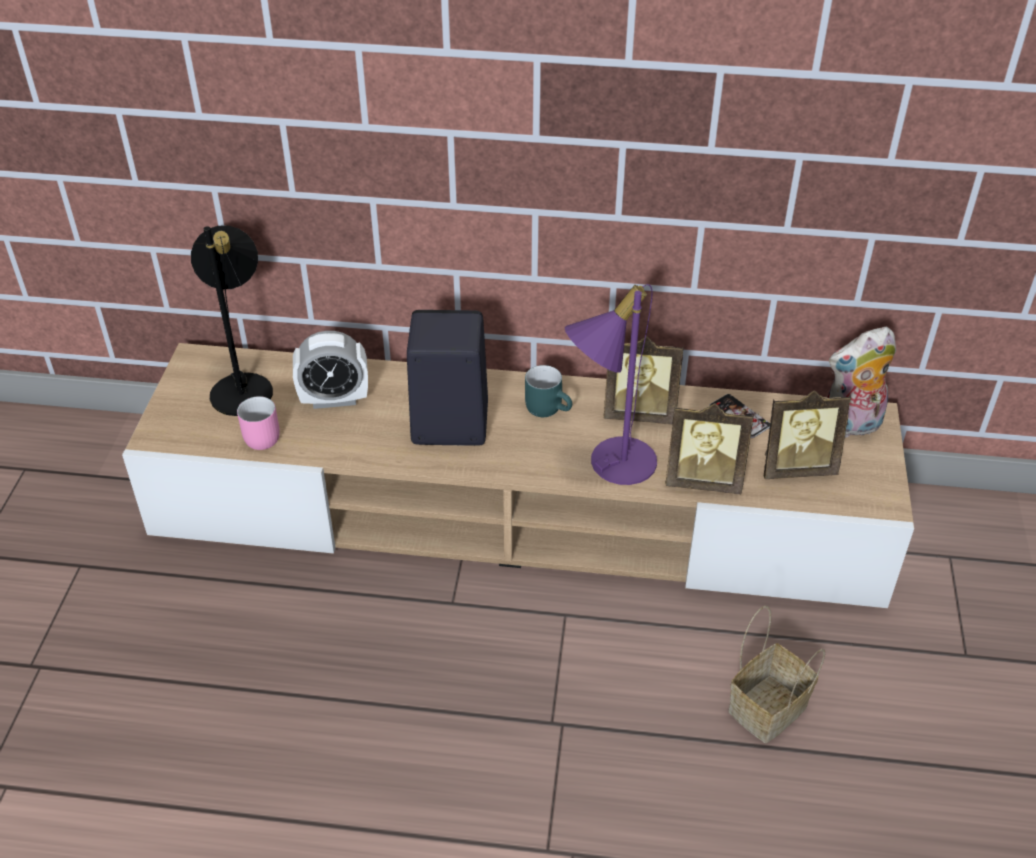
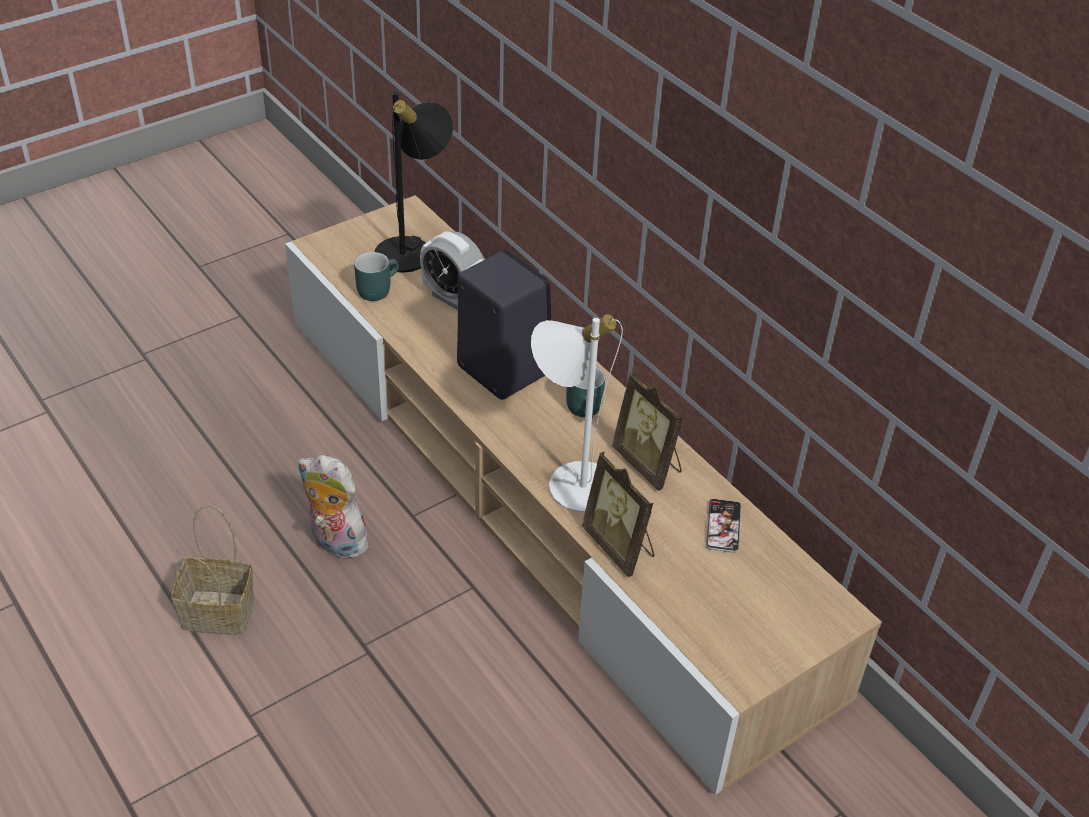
camera: 45 degrees right, 0 degrees up
(260, 434) = (376, 288): pink mug -> turquoise mug
(610, 462) = (572, 479): purple table lamp -> white table lamp
(767, 711) = (514, 776): basket -> basket (215, 614)
(796, 467) = (708, 596): picture frame -> none
(851, 426) = (806, 605): plush toy -> plush toy (335, 542)

